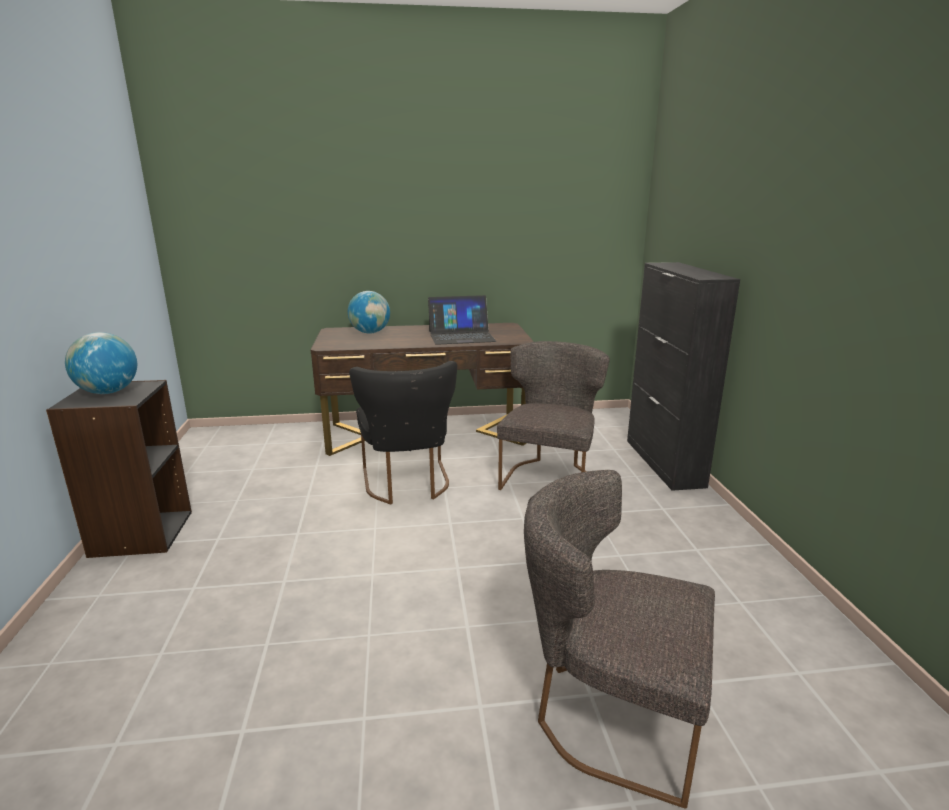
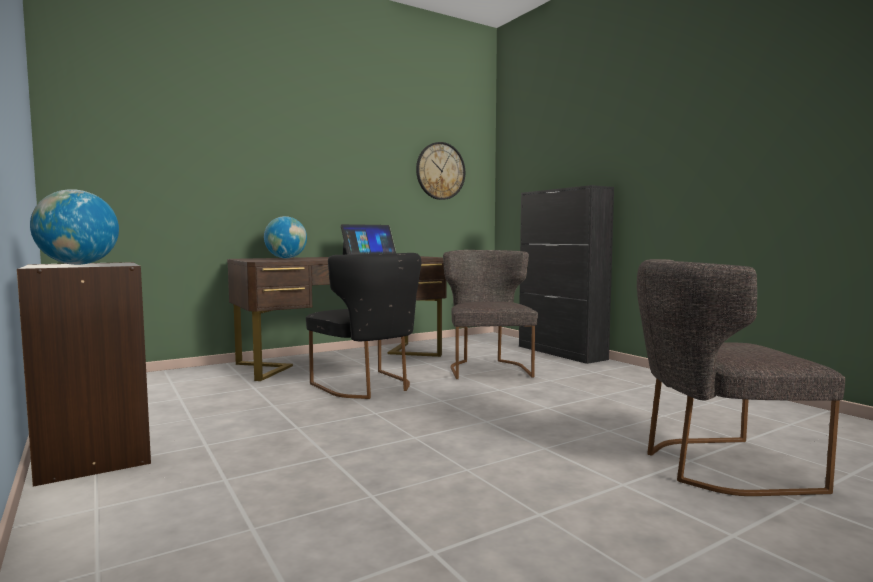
camera: 25 degrees left, 15 degrees down
(566, 222) = (440, 171): none -> wall clock

